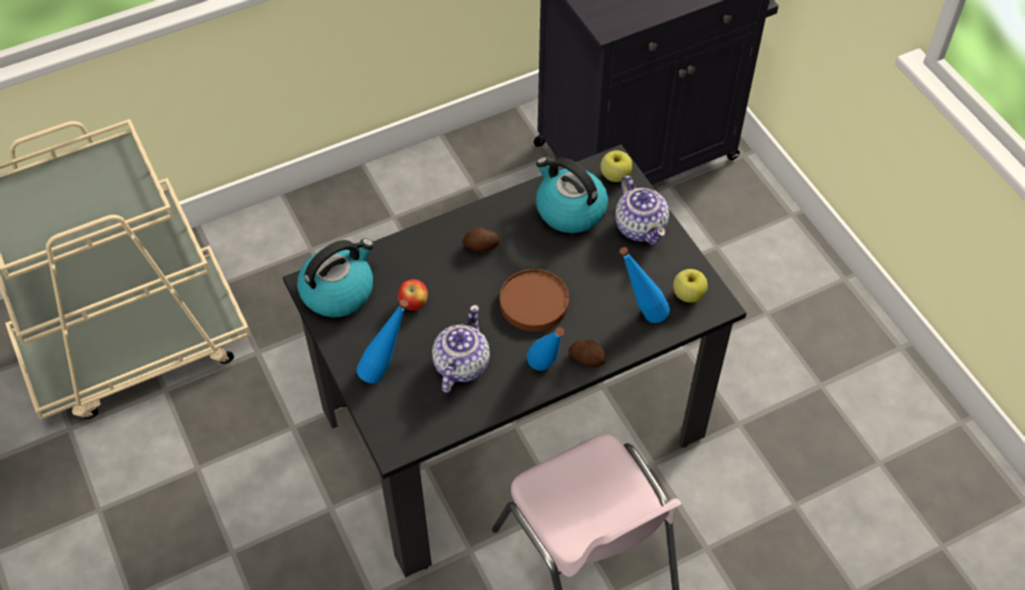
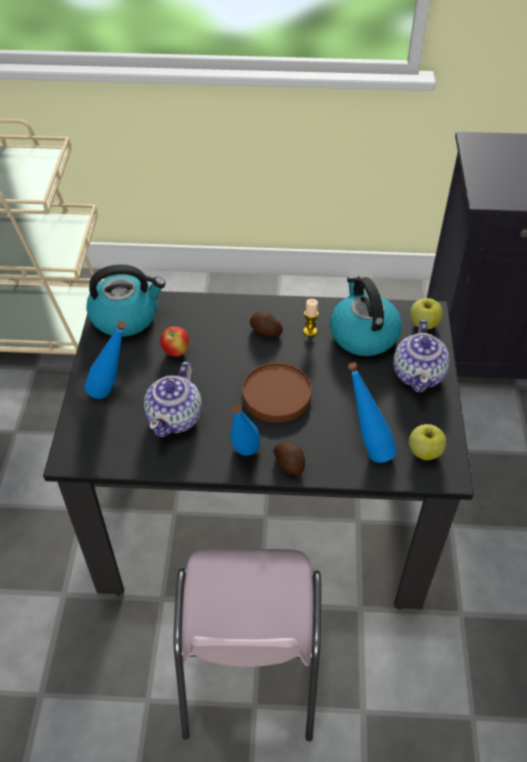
camera: 30 degrees right, 5 degrees down
(460, 365) = (175, 417): teapot -> teapot turned 150 degrees clockwise
(521, 228) = (310, 331): none -> candle

